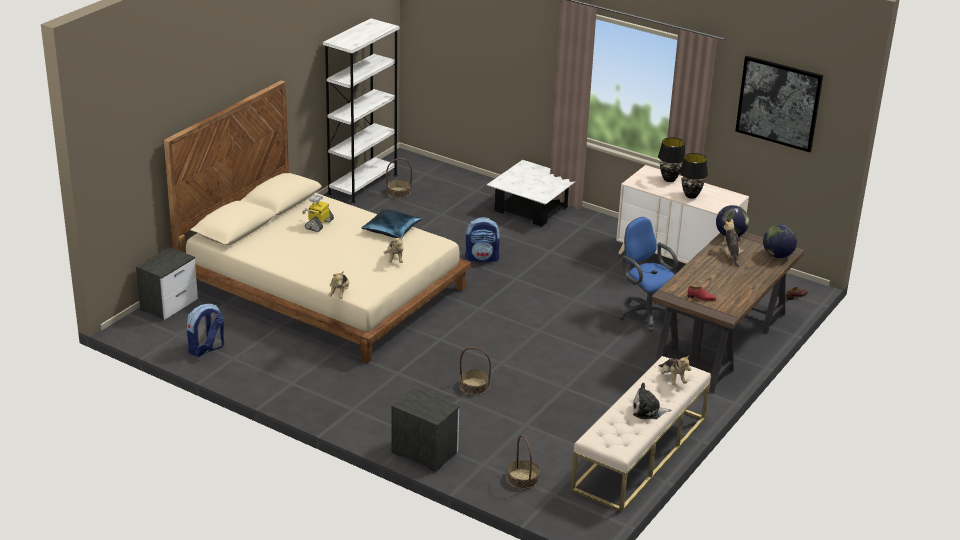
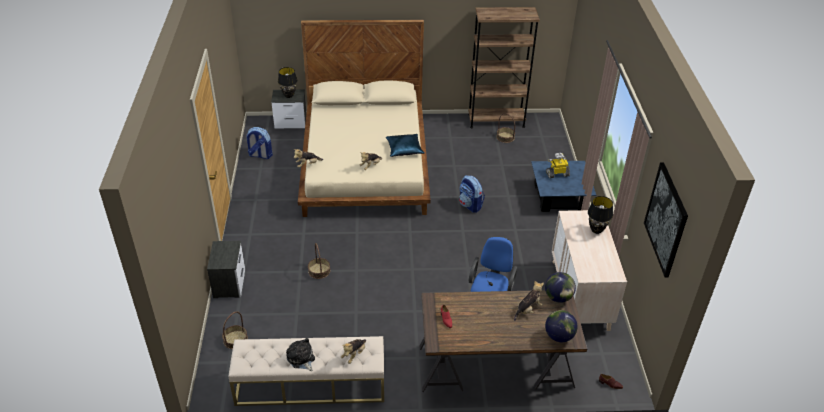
camera: 55 degrees right, 10 degrees up
(318, 224) = (378, 121): toy robot -> toy robot (557, 174)
(363, 184) = (496, 121): white bookcase -> brown bookcase
(532, 208) = (559, 197): white coffee table -> blue coffee table
(690, 196) = (585, 251): black table lamp -> black table lamp (288, 95)

